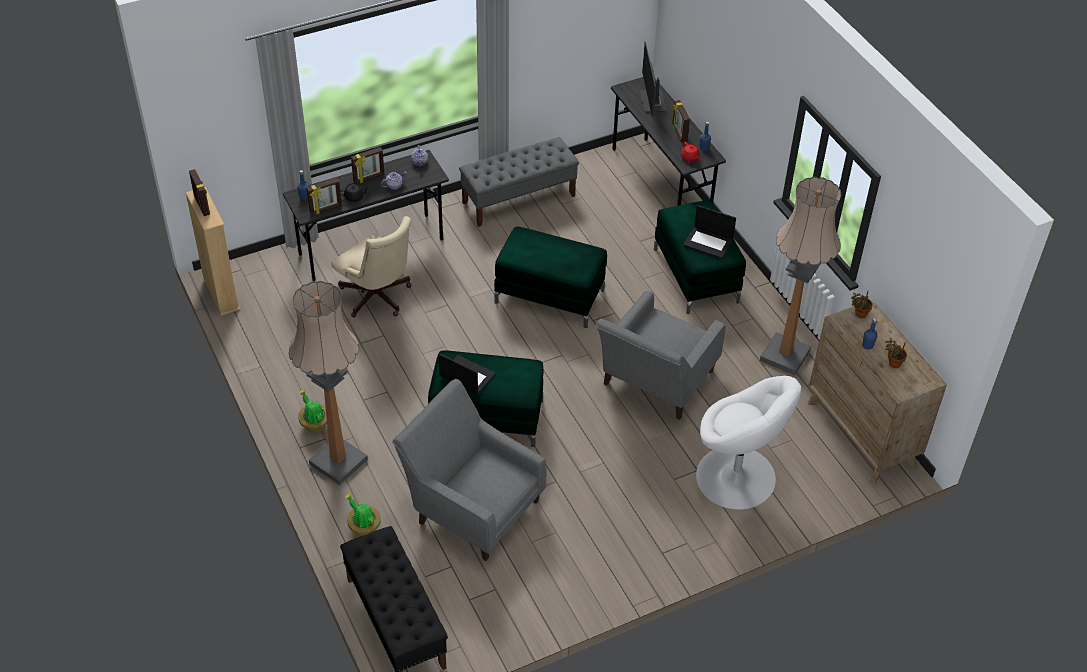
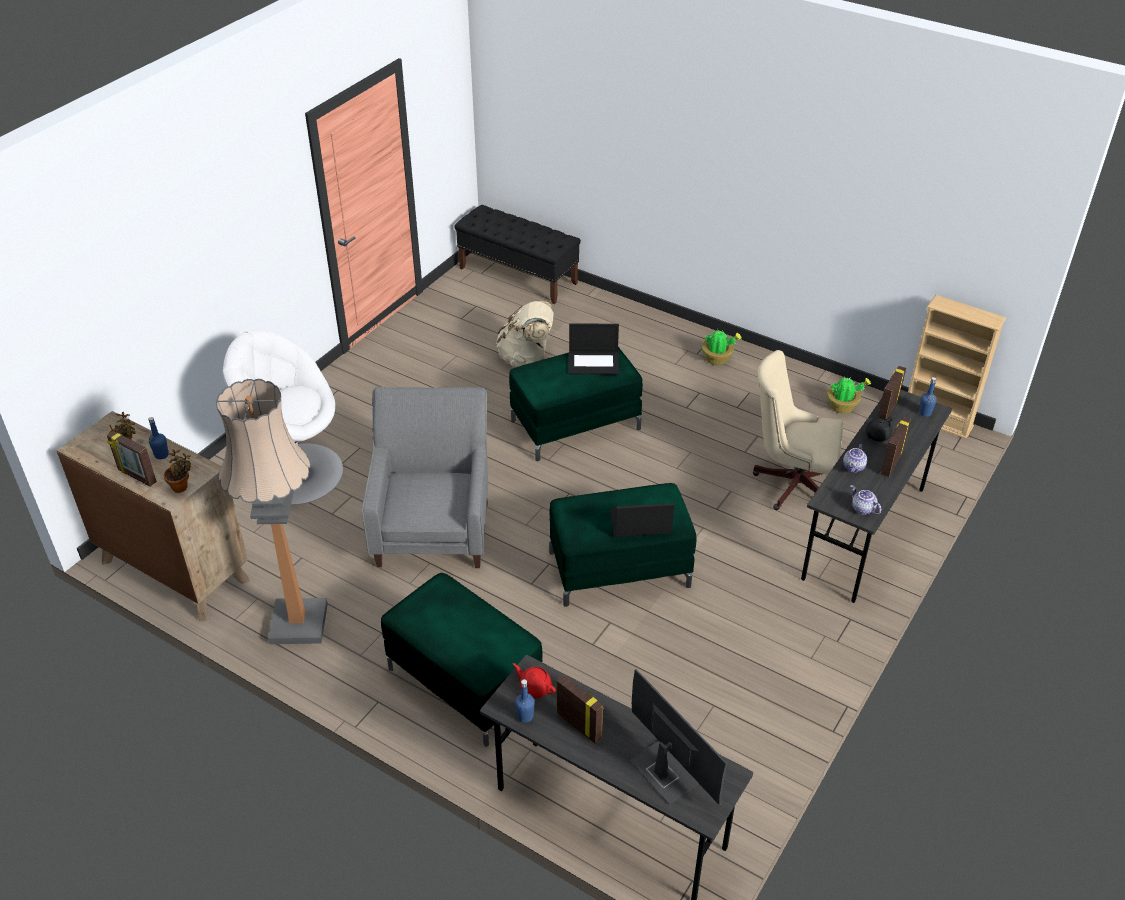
camera: 150 degrees right, 5 degrees down
(202, 205) = (971, 312): picture frame -> picture frame (136, 477)
(338, 462) = (667, 343): floor lamp -> none
(363, 527) = (599, 314): potted plant -> potted plant (843, 407)
(472, 507) = (526, 358): grey armchair -> beige backpack
(519, 199) = (772, 683): grey bench -> none
(708, 242) = (442, 615): laptop -> laptop (640, 522)

